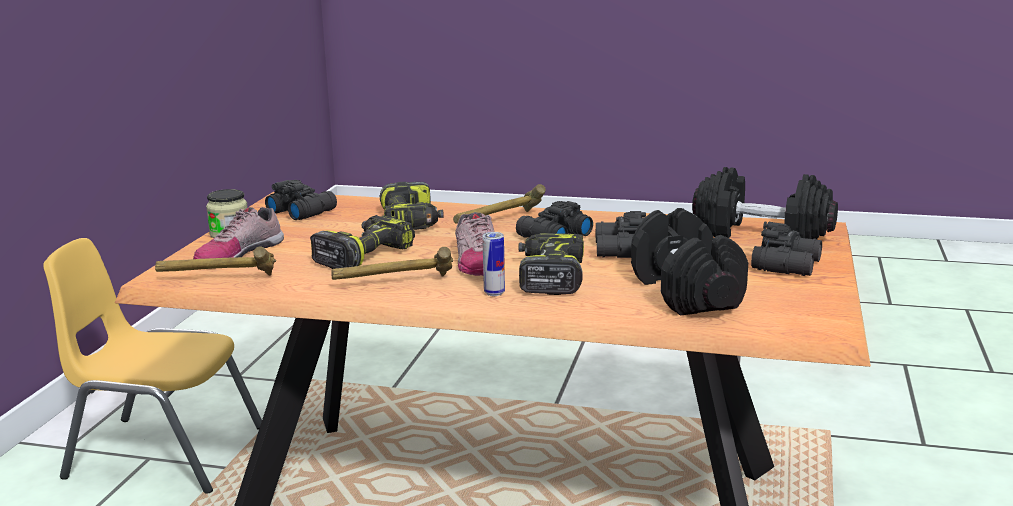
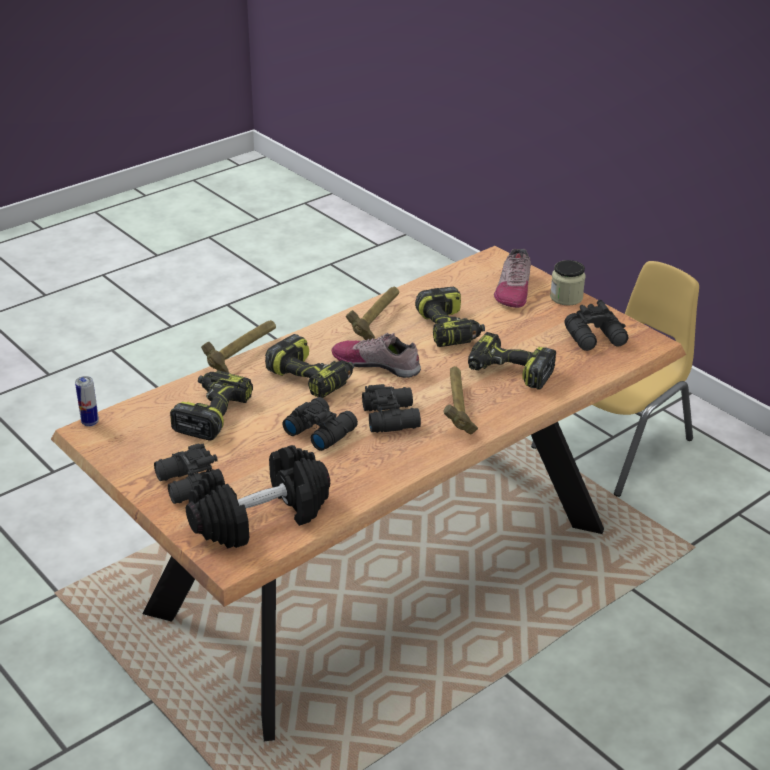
camera: 125 degrees right, 15 degrees up
(217, 280) = (464, 272): hammer -> hammer (243, 355)
(238, 253) = (513, 290): shoe -> shoe turned 150 degrees counterclockwise
(494, 293) = (313, 348): can -> can (90, 422)
(687, 292) = (211, 414): black dumbbell -> power drill

